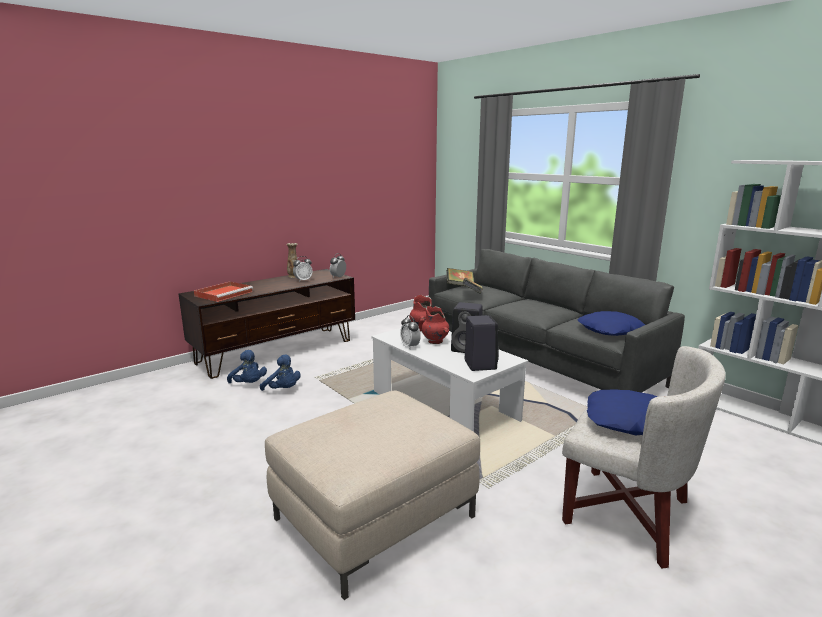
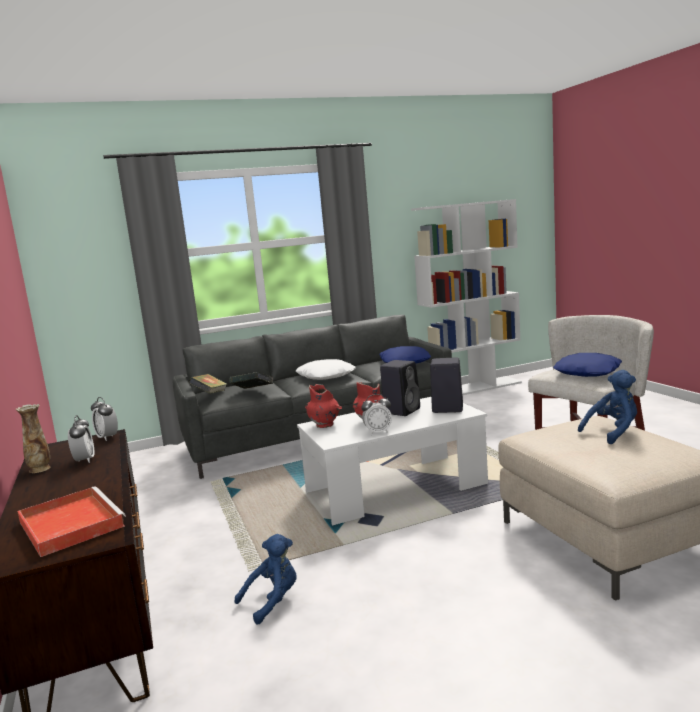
camera: 70 degrees left, 5 degrees down
(249, 384) = (220, 640): blue plush toy -> blue plush toy (613, 432)
(536, 309) = (326, 376): none -> white pillow

